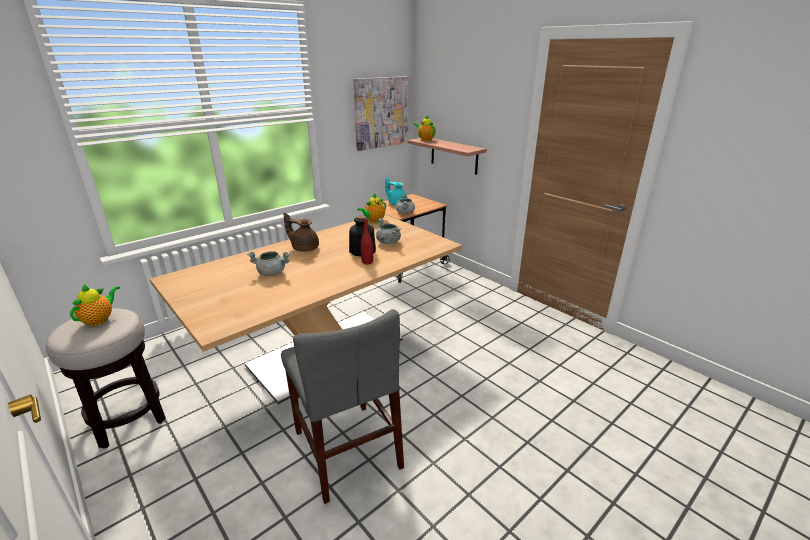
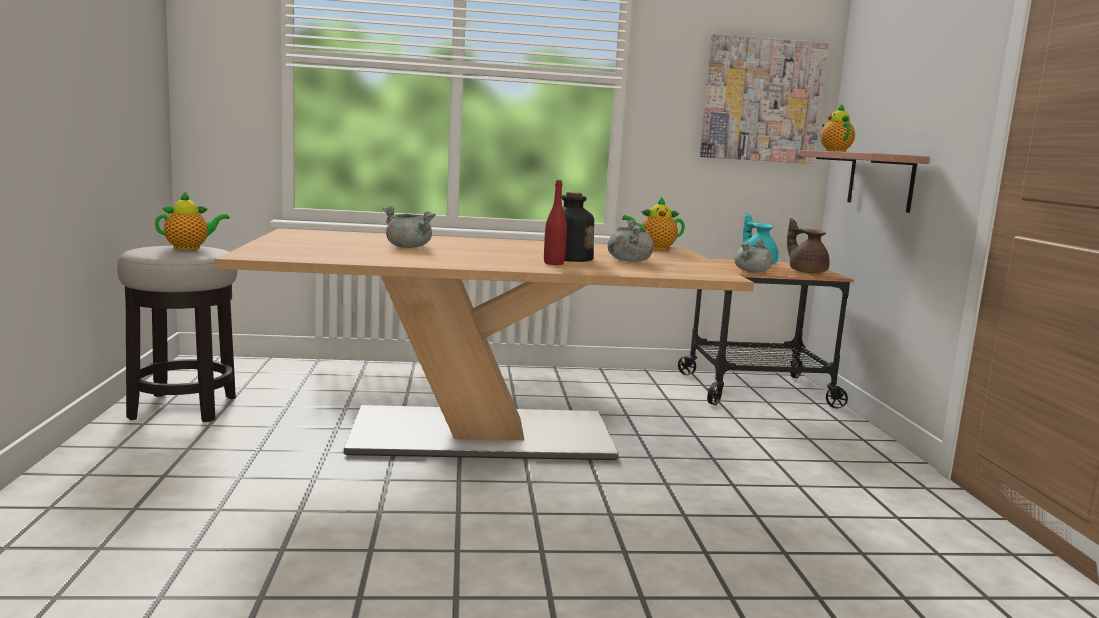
camera: 35 degrees right, 15 degrees down
(304, 248) = (496, 244): brown teapot -> brown teapot (806, 271)
(347, 449) = (359, 527): grey chair -> none

